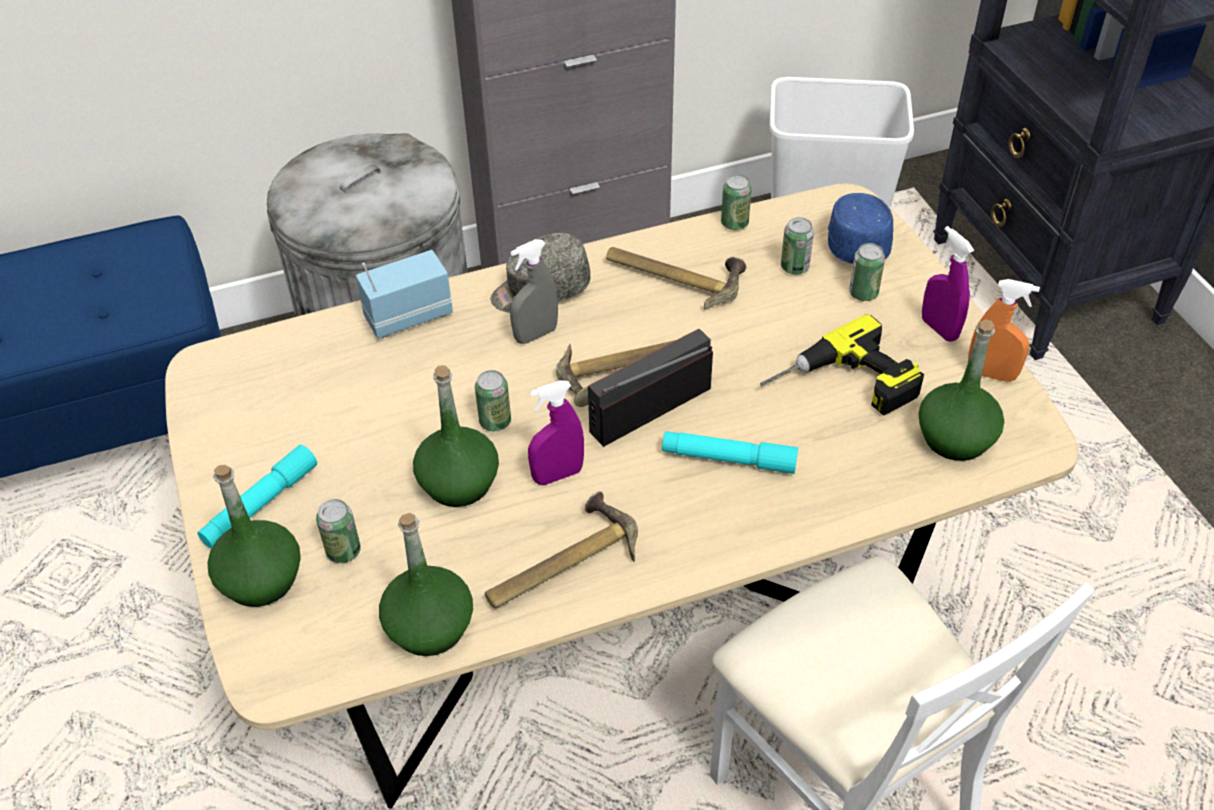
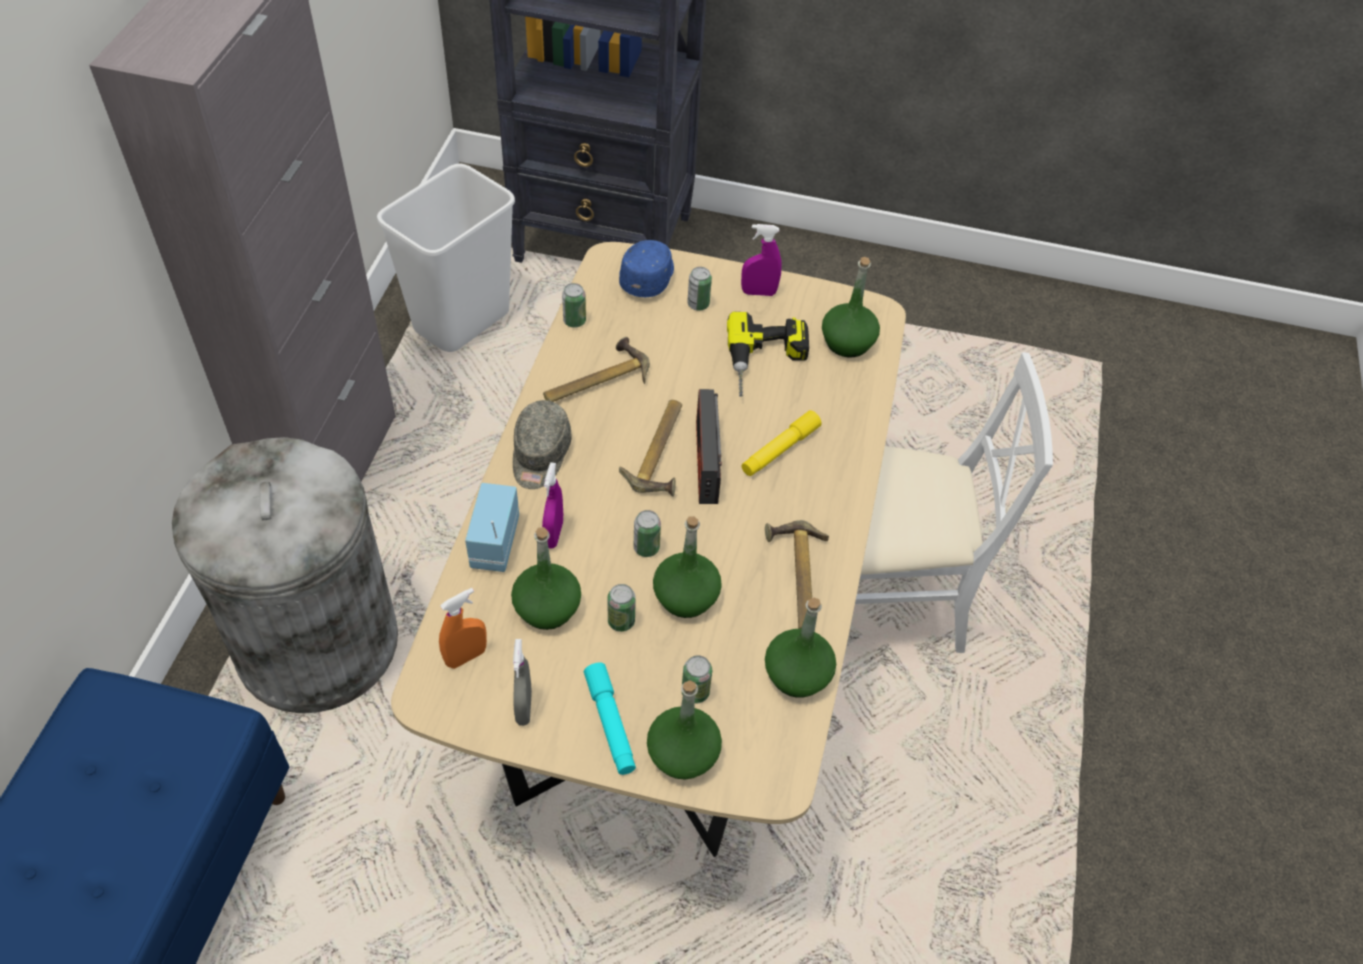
camera: 60 degrees left, 5 degrees up
(362, 390) = (547, 608): none -> green bottle
(536, 334) = (582, 482): grey spray bottle -> grey spray bottle (524, 707)
(557, 475) = (722, 540): purple spray bottle -> purple spray bottle (553, 534)
(728, 459) = (780, 450): turquoise flashlight -> yellow flashlight
(794, 267) = (644, 319): can -> can (621, 621)
(856, 240) = (648, 277): blue cap -> blue cap turned 75 degrees clockwise
(991, 374) = (813, 295): orange spray bottle -> orange spray bottle (466, 656)

